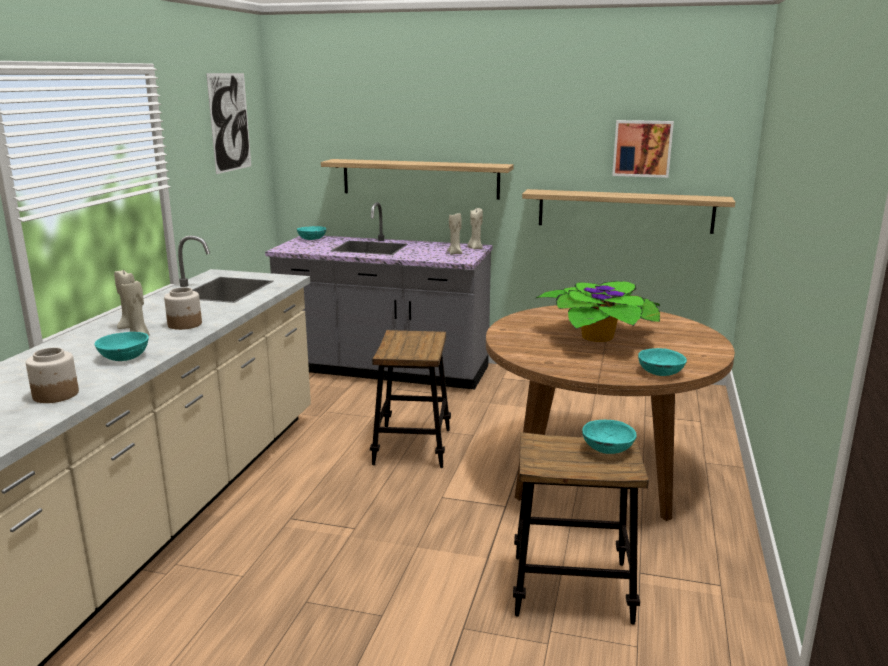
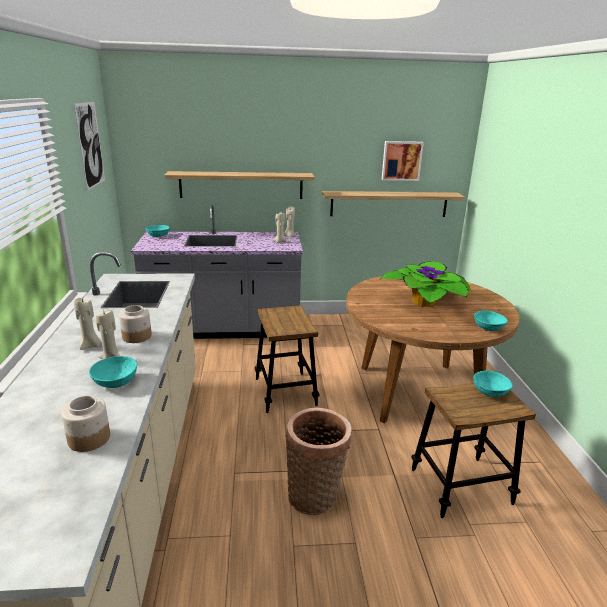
camera: 20 degrees left, 5 degrees up
(369, 559) = (315, 496): none -> basket

